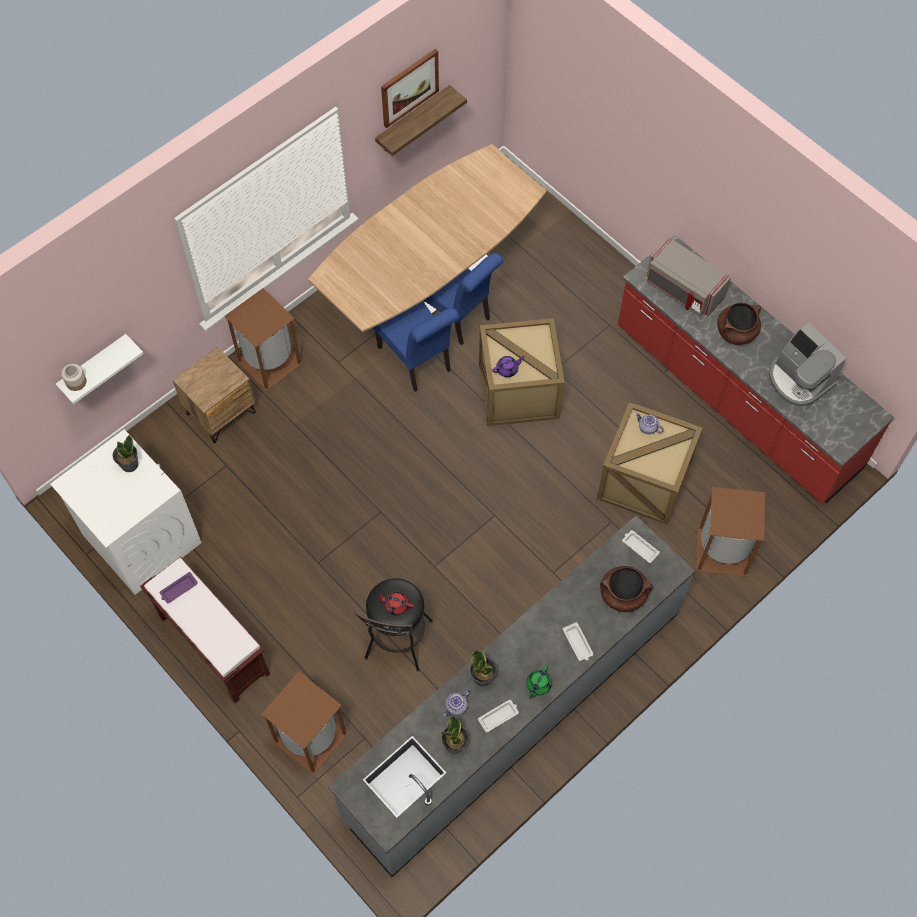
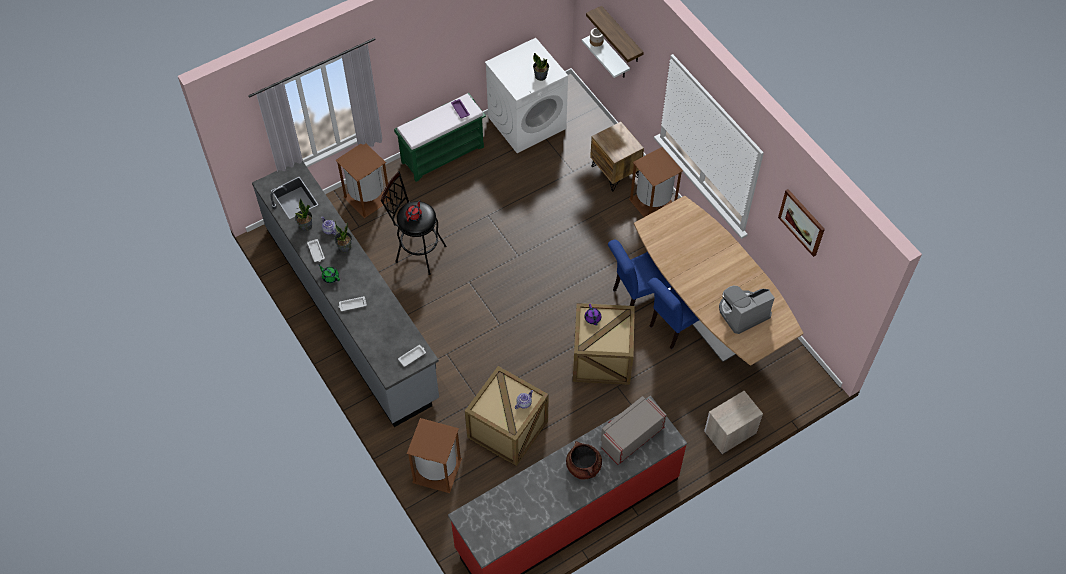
camera: 100 degrees right, 5 degrees down
(213, 645) = (443, 154): brown bench -> green bench
(413, 120) = (796, 247): shelf -> shelf (621, 36)
(589, 250) = (729, 433): none -> nightstand
(623, 595) = (379, 339): brown cooking pot -> none
(799, 379) = (530, 503): coffee machine -> coffee machine (742, 312)

